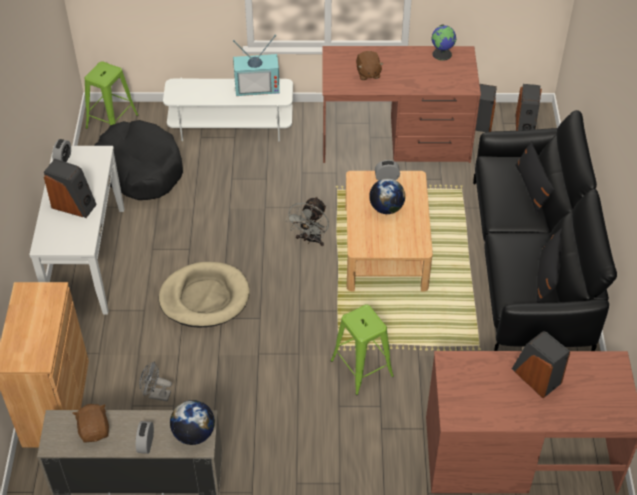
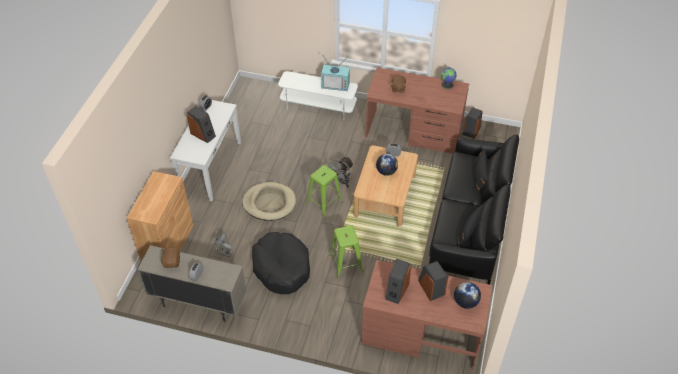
camera: 15 degrees right, 0 degrees up
(112, 121) = (251, 90): green stool -> green stool (324, 203)
(140, 169) = (257, 121): black dog bed -> black dog bed (281, 267)
(193, 434) = (225, 276): globe -> globe (465, 302)
(525, 126) = (497, 139): speaker -> speaker (396, 290)

